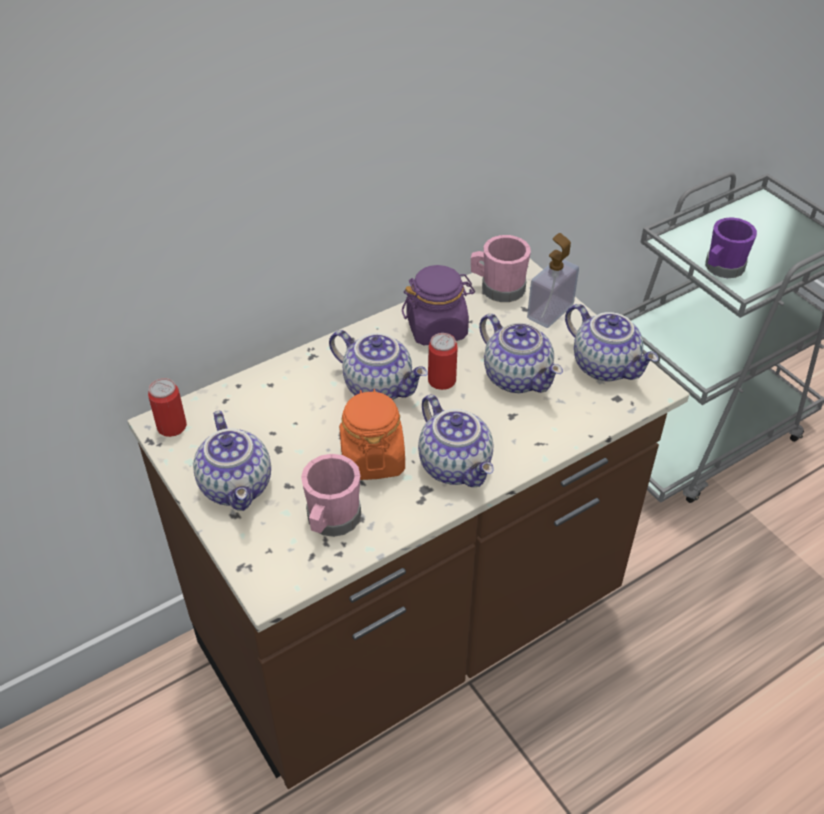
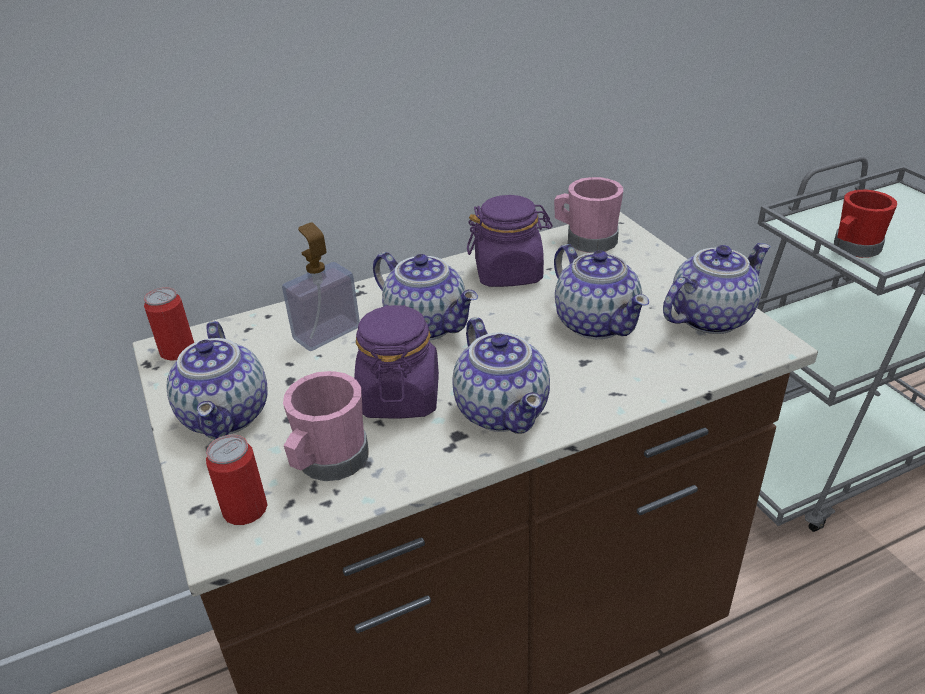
camera: 10 degrees right, 10 degrees down
(372, 458) = (400, 397): orange jar -> purple jar
(441, 380) = (504, 322): can -> can (245, 509)
(550, 311) = (644, 263): soap dispenser -> soap dispenser (326, 333)
(606, 366) = (709, 317): teapot -> teapot turned 90 degrees counterclockwise
(721, 268) = (853, 248): purple mug -> red mug

